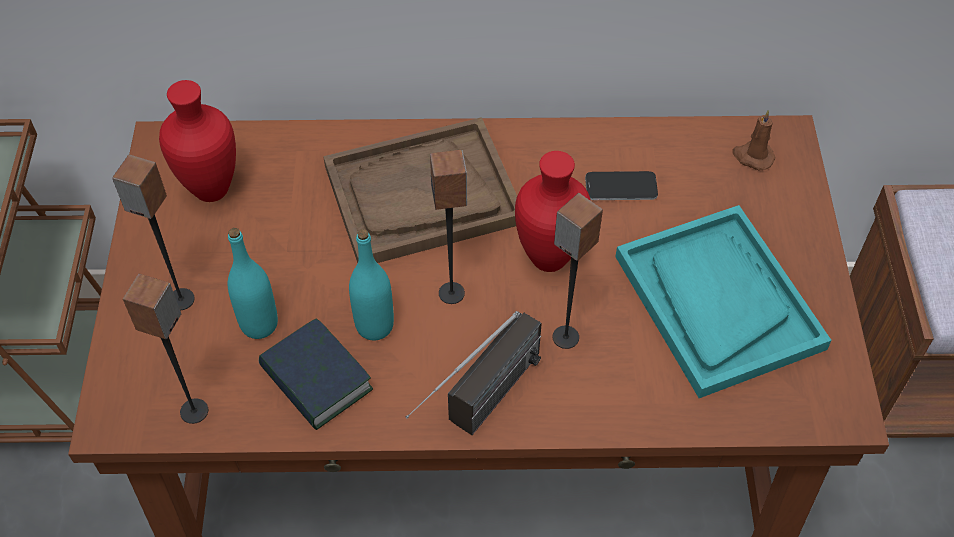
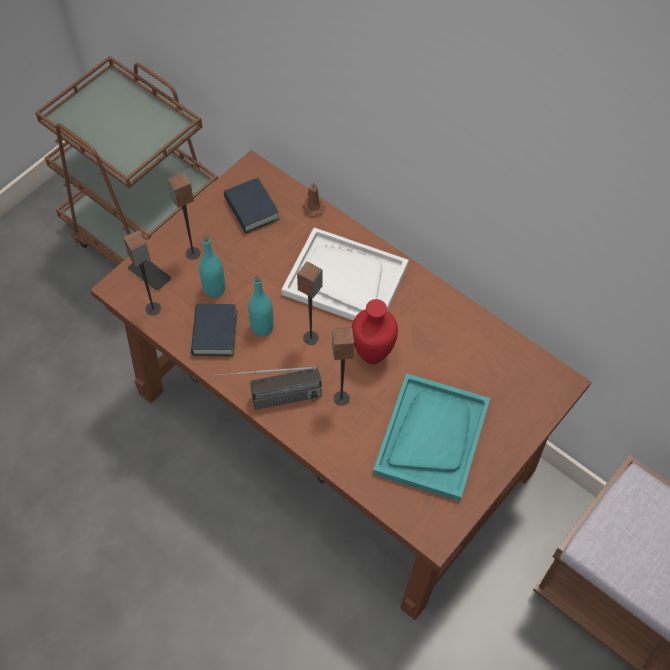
camera: 40 degrees right, 5 degrees up
(211, 192) = (251, 209): red vase -> book
(422, 195) = (344, 280): brown tray -> white tray
(621, 187) = (445, 346): phone -> phone (149, 274)
(752, 156) = (532, 380): brown candle -> brown candle (313, 207)

